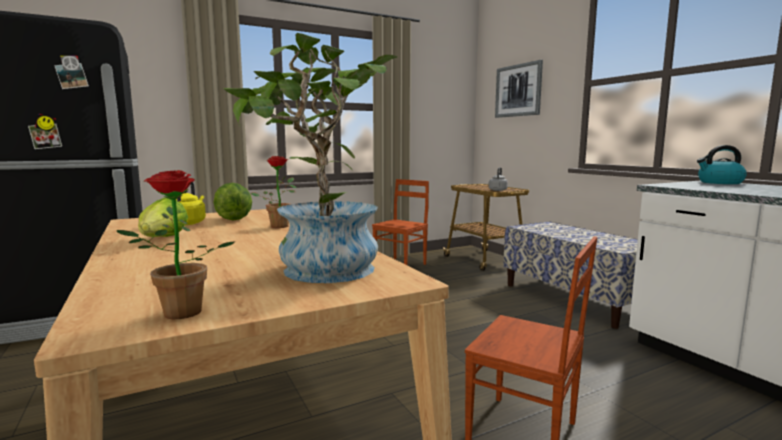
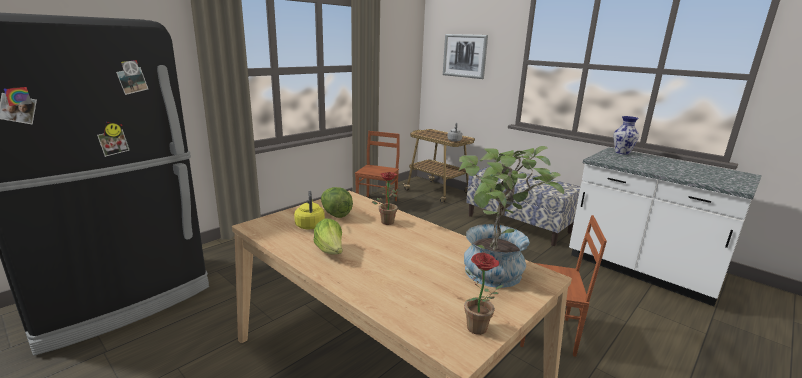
camera: 20 degrees left, 10 degrees up
(719, 182) = (622, 152): kettle -> vase

